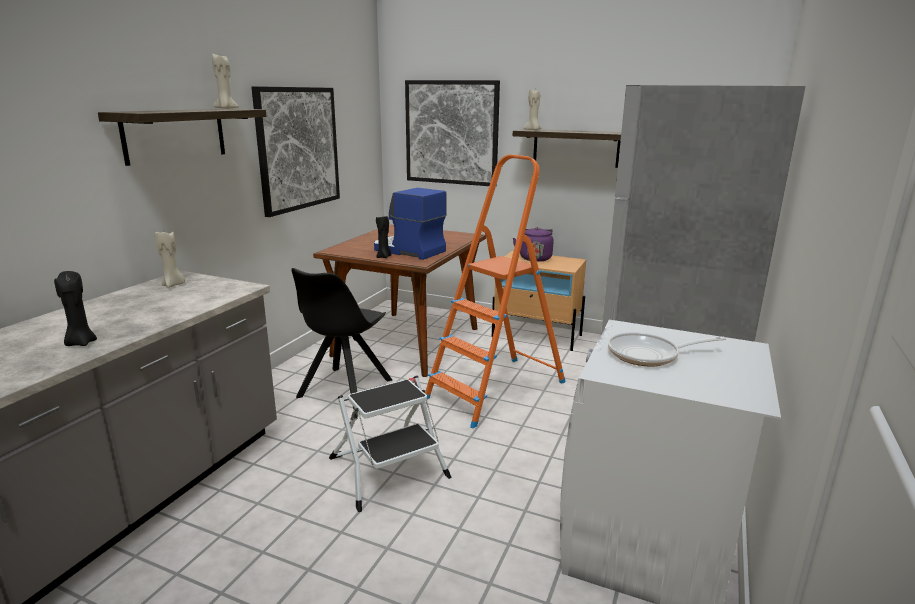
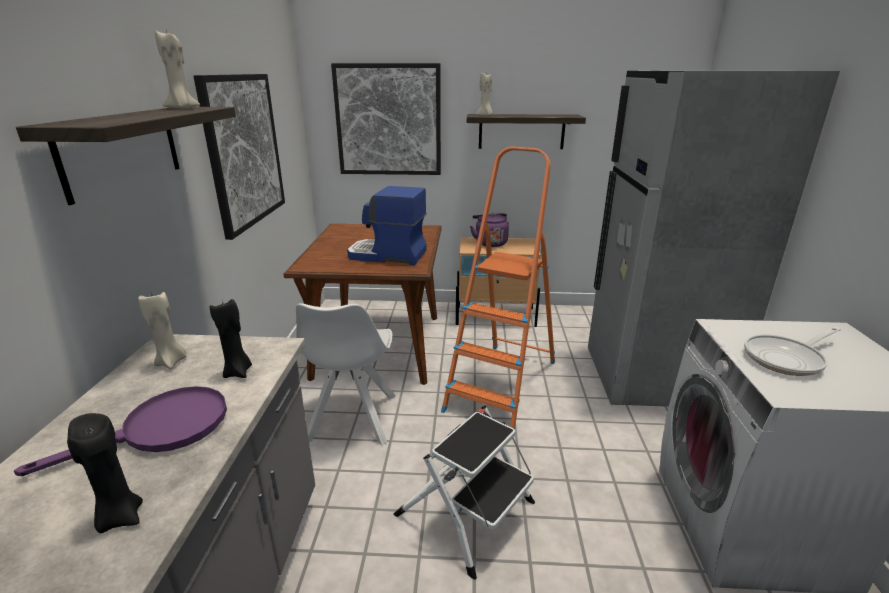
camera: 20 degrees left, 5 degrees up
(136, 314) = (162, 430): none -> purple frying pan
(344, 389) = (351, 419): black chair -> white chair
(384, 257) = (370, 267): black candle -> black candle (238, 372)

